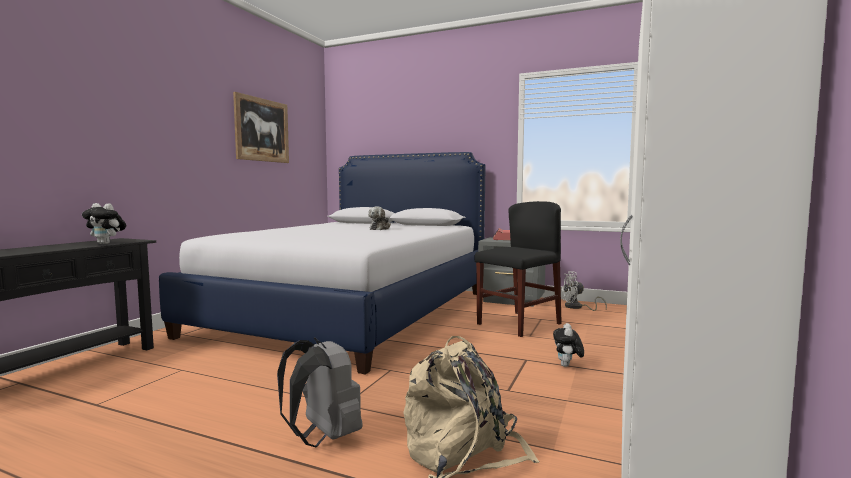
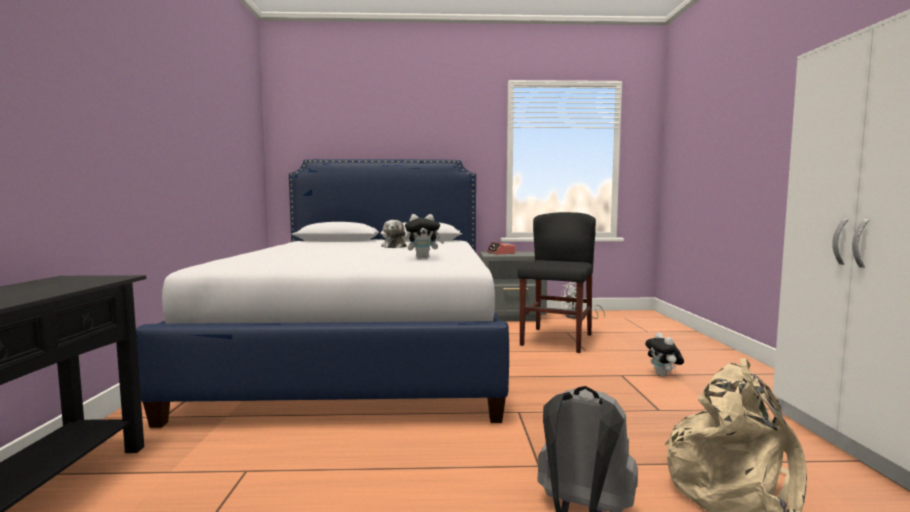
camera: 25 degrees left, 0 degrees up
(106, 243) = (77, 285): plush toy -> plush toy (423, 258)
(262, 130) = (209, 117): picture -> none

